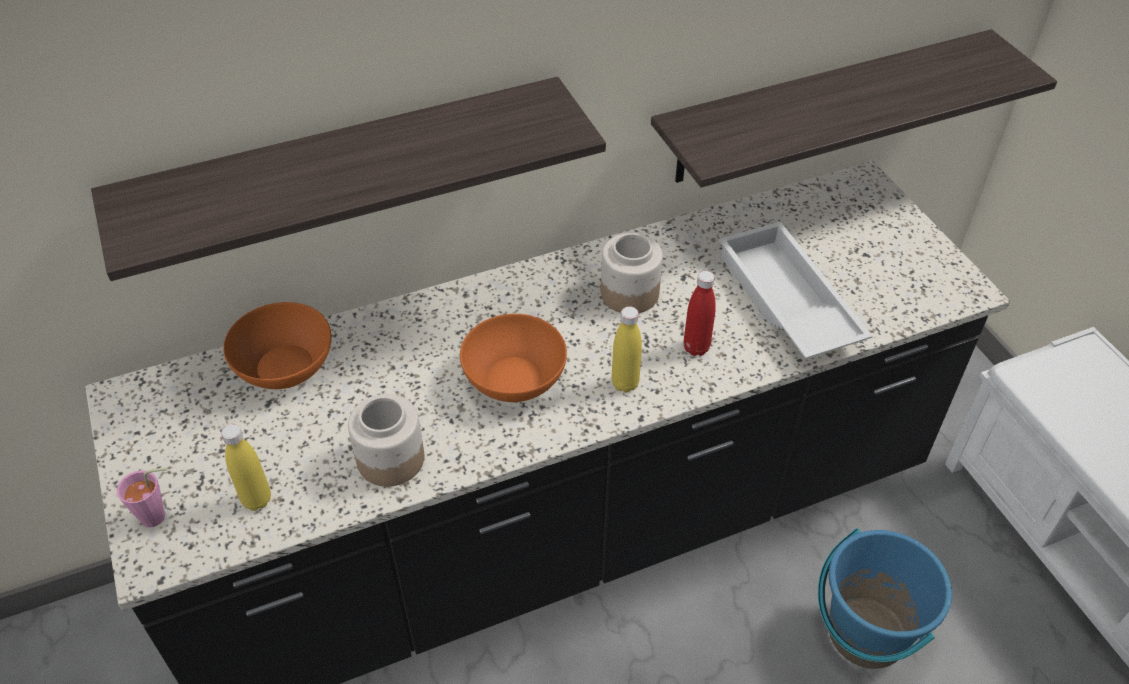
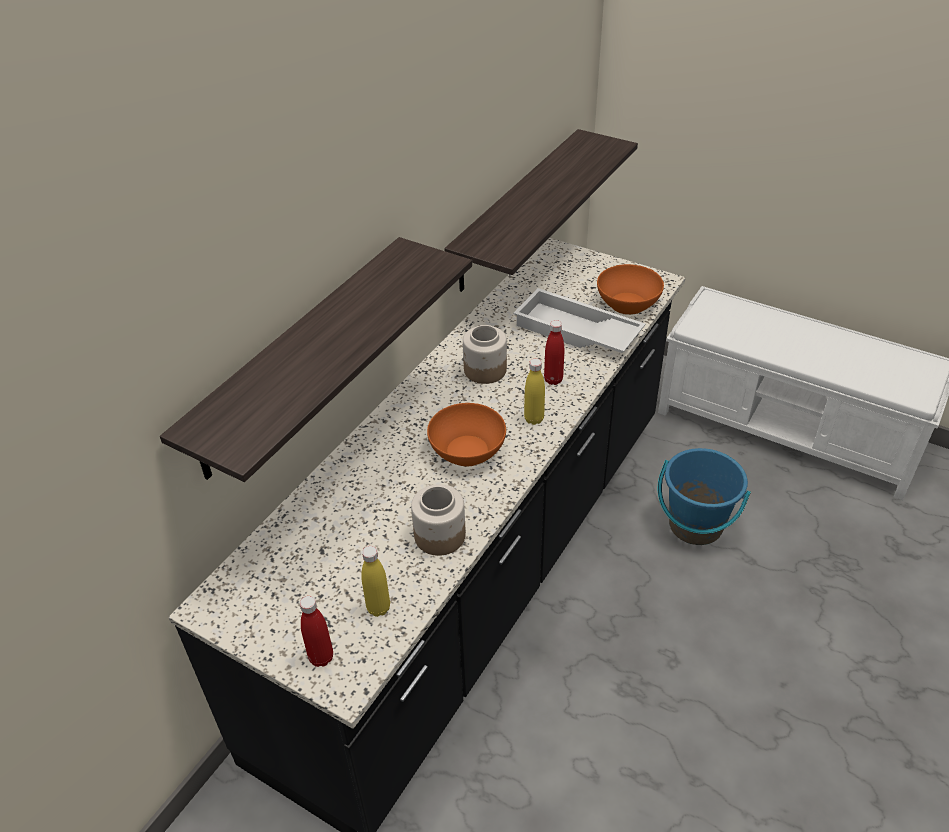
camera: 35 degrees left, 5 degrees down
(159, 516) = (321, 657): pink cup -> red bottle
(285, 367) = (309, 524): orange bowl -> orange bowl (628, 304)

